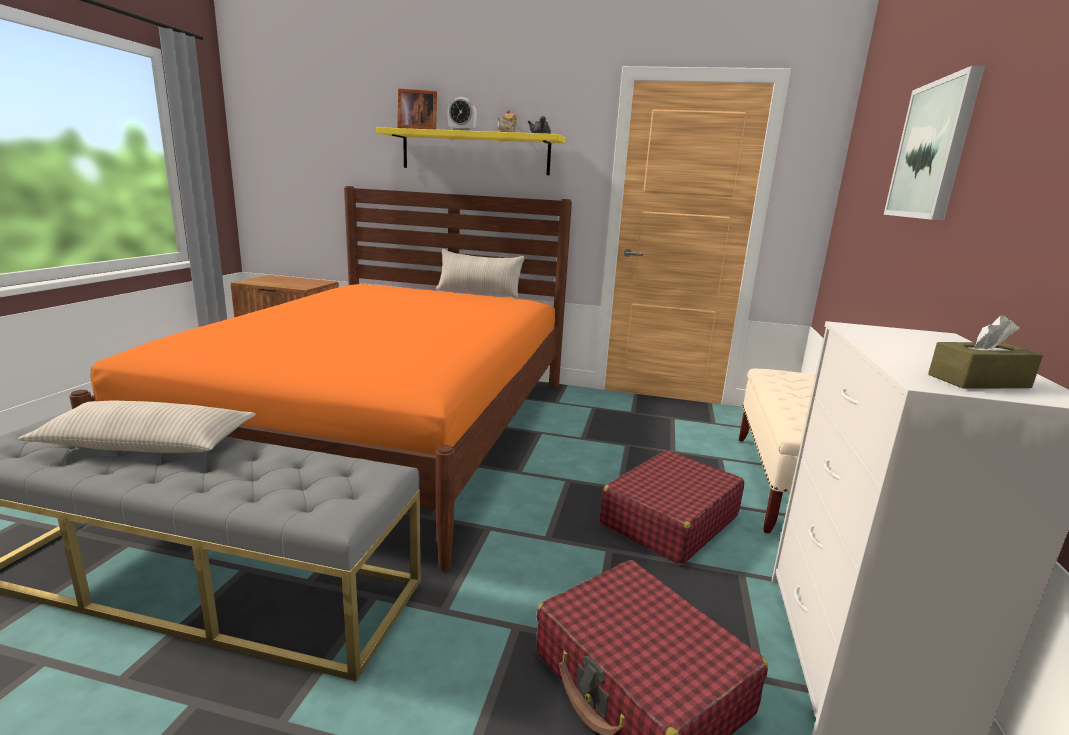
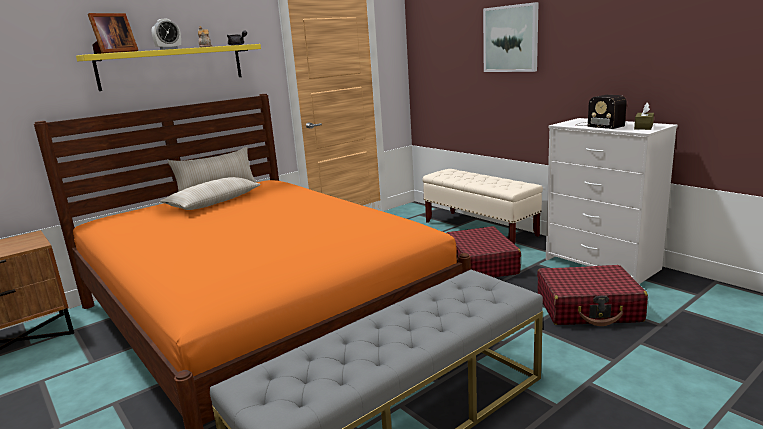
camera: 50 degrees left, 0 degrees up
(148, 445) = (349, 344): beige pillow -> beige pillow (214, 202)
(905, 347) = (597, 125): none -> radio

